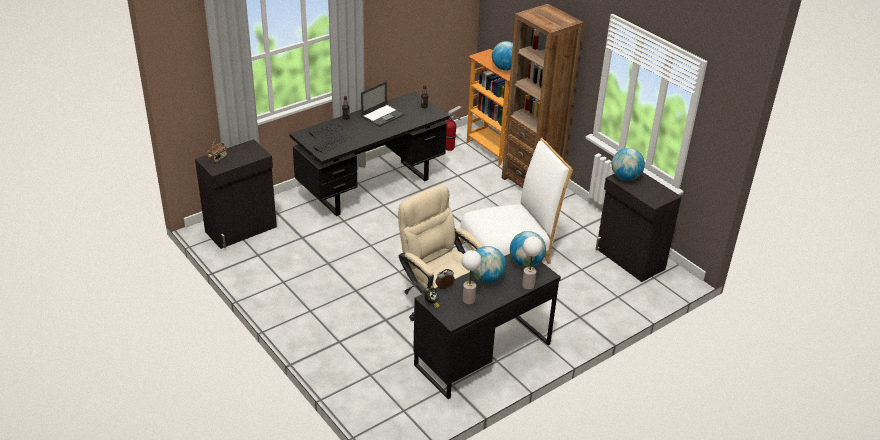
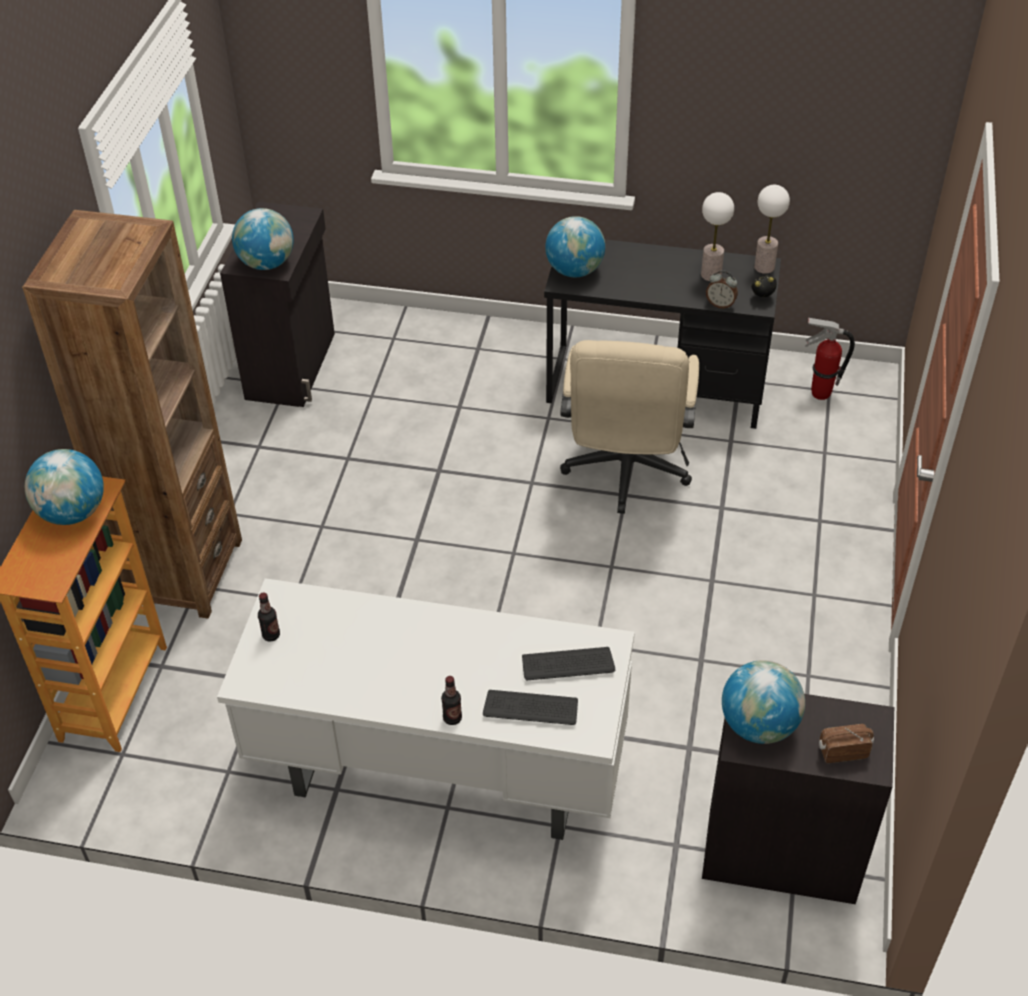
camera: 130 degrees left, 10 degrees up
(371, 187) = (437, 775): black desk -> white desk
(383, 115) = (376, 670): laptop -> none
(449, 148) = (170, 762): fire extinguisher -> fire extinguisher (820, 393)
(486, 279) = (652, 284): globe -> globe (758, 725)
(509, 251) = (416, 483): white chair -> none
(528, 285) = (615, 247): table lamp -> table lamp (764, 267)

